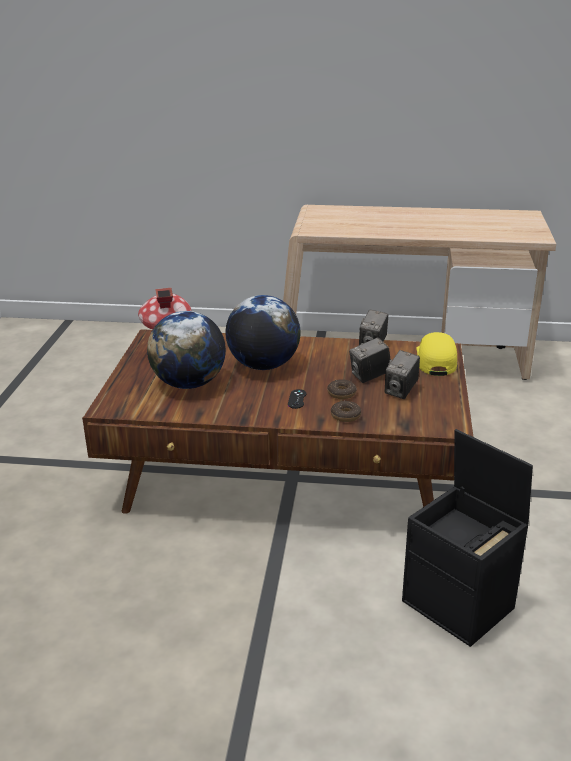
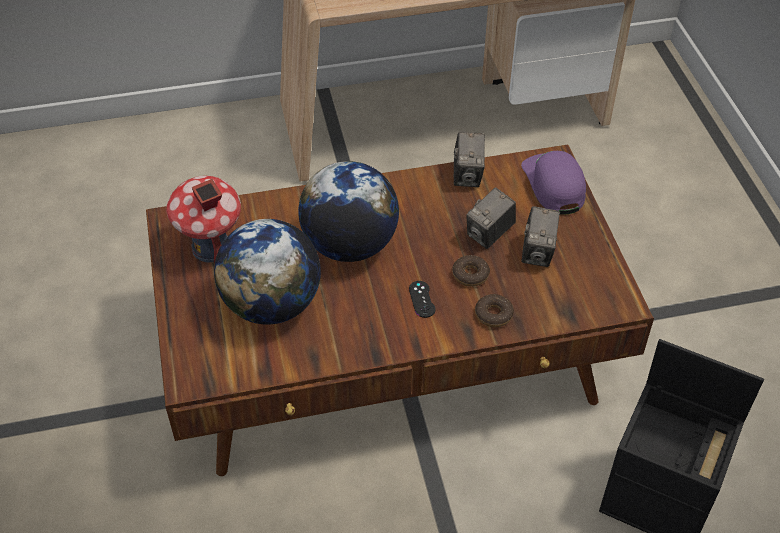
camera: 20 degrees left, 20 degrees up
(435, 360) = (553, 185): yellow cap -> purple cap

